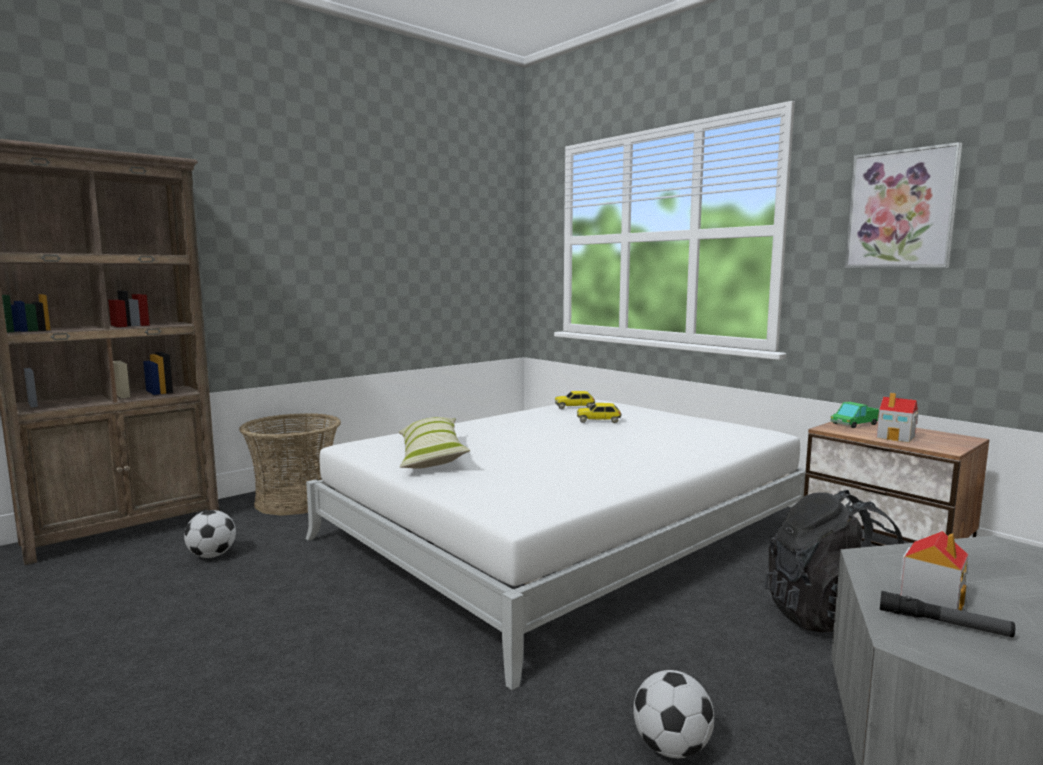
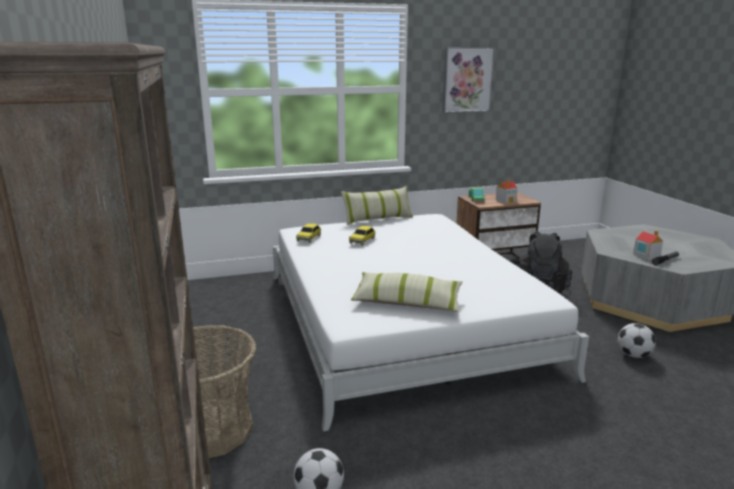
camera: 65 degrees left, 10 degrees up
(693, 416) = (377, 219): none -> pillow

